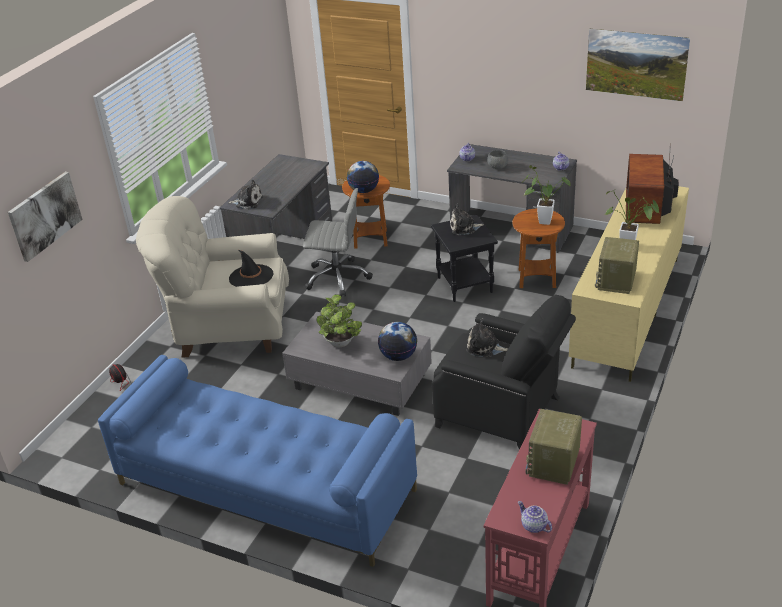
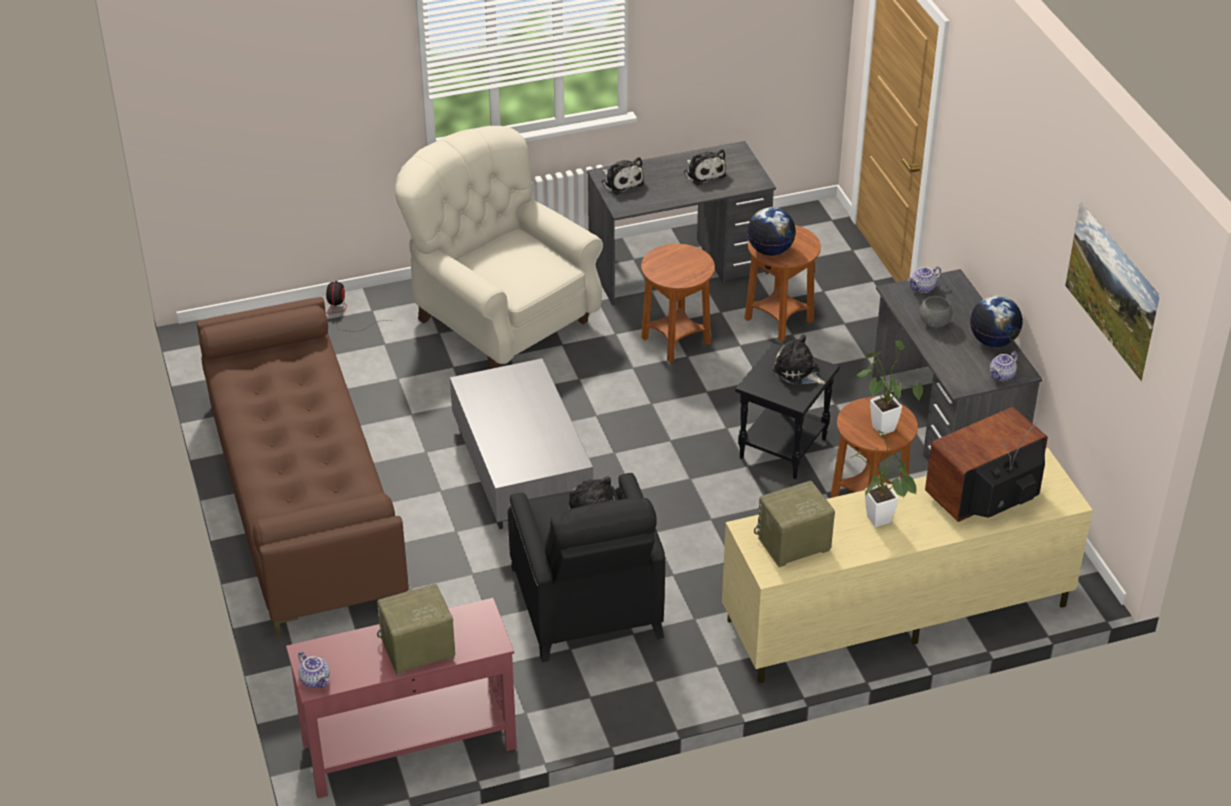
camera: 45 degrees right, 5 degrees up
(44, 215) = (291, 81): picture -> none
(251, 276) = (522, 273): black hat -> none
(265, 486) = (303, 499): blue sofa -> brown sofa
(283, 176) = (703, 173): none -> plush toy
(338, 277) = (676, 341): grey office chair -> brown side table
(341, 344) = (508, 409): potted plant -> none
(398, 356) = (534, 462): globe -> globe (993, 341)
(533, 526) = (316, 680): teapot -> teapot turned 135 degrees clockwise

